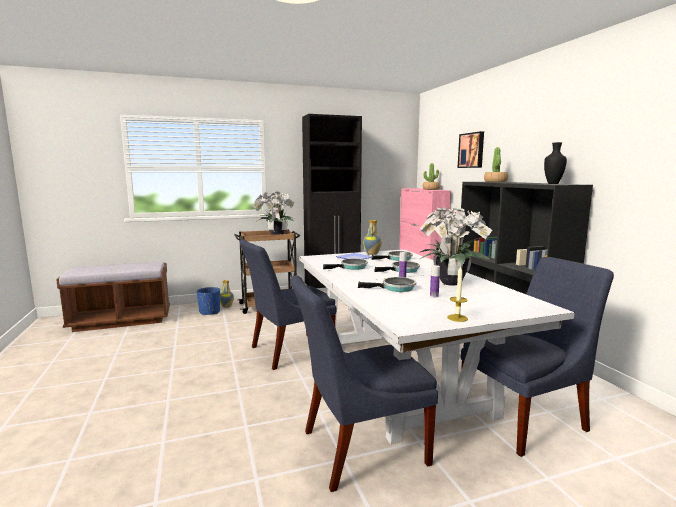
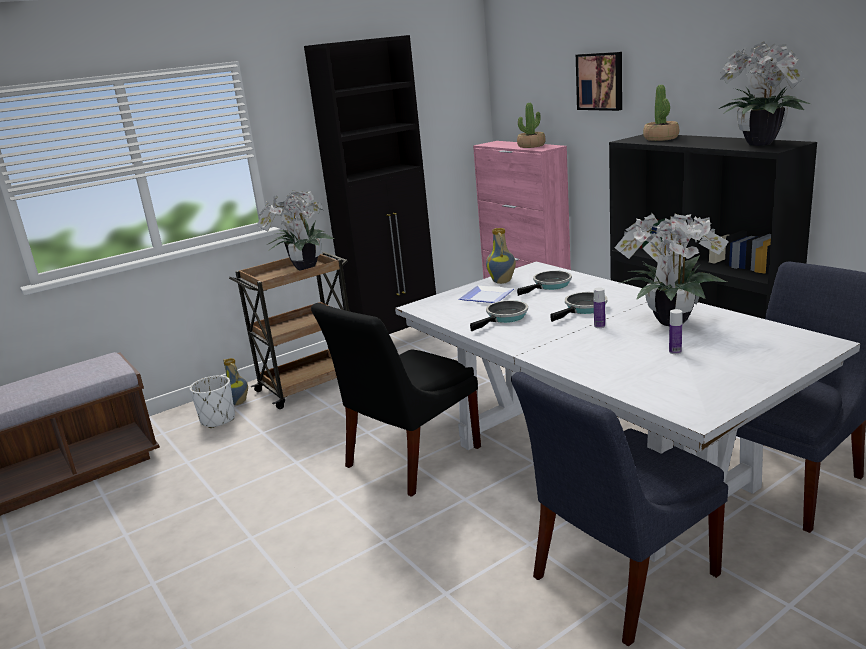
camera: 15 degrees left, 10 degrees up
(209, 312) = (218, 420): blue planter -> white planter
(288, 351) = (408, 459): blue chair -> black chair
(395, 288) = (611, 348): frying pan -> none
(457, 318) = (741, 385): candle -> none
(552, 183) = (761, 144): black vase -> potted plant

